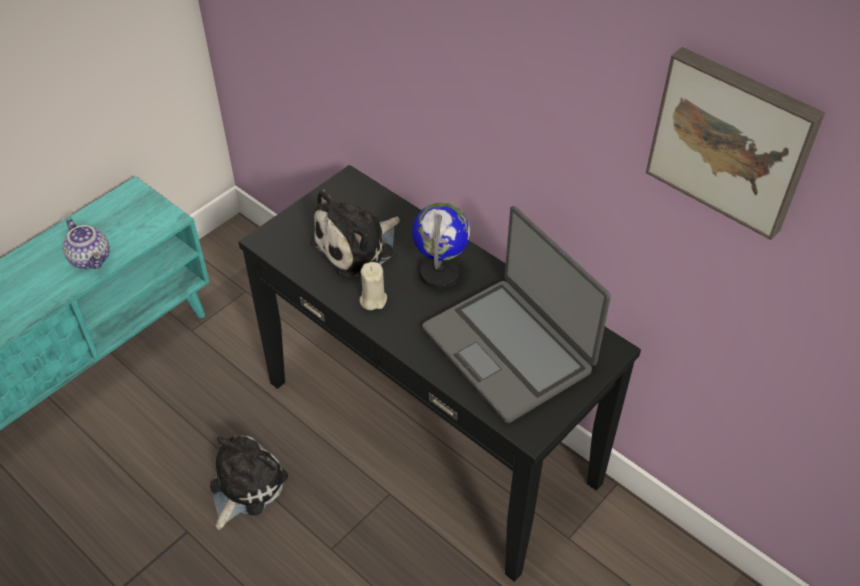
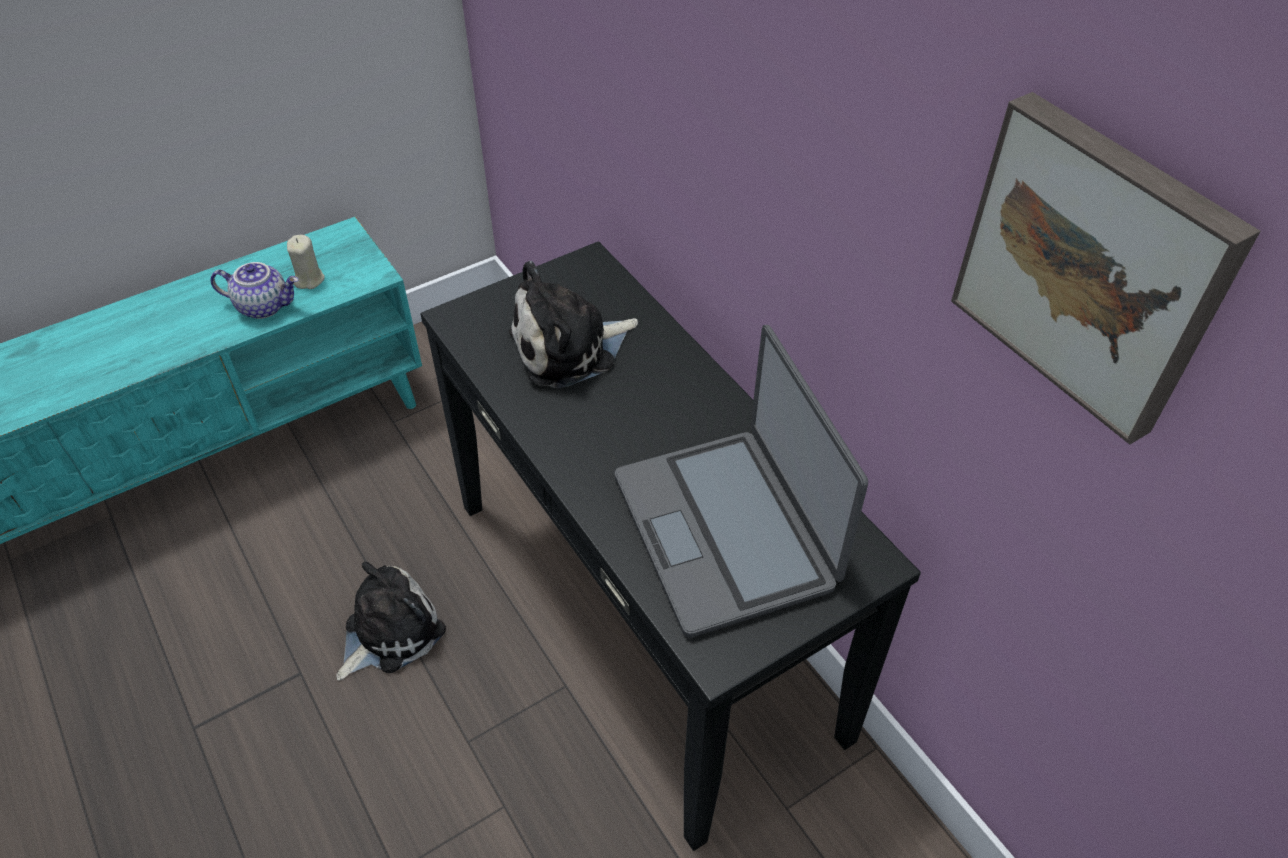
camera: 15 degrees right, 0 degrees up
(92, 259) = (264, 306): teapot -> teapot turned 60 degrees counterclockwise
(373, 299) = (563, 422): beige candle -> beige candle (309, 279)
(440, 274) = (666, 406): globe -> none

